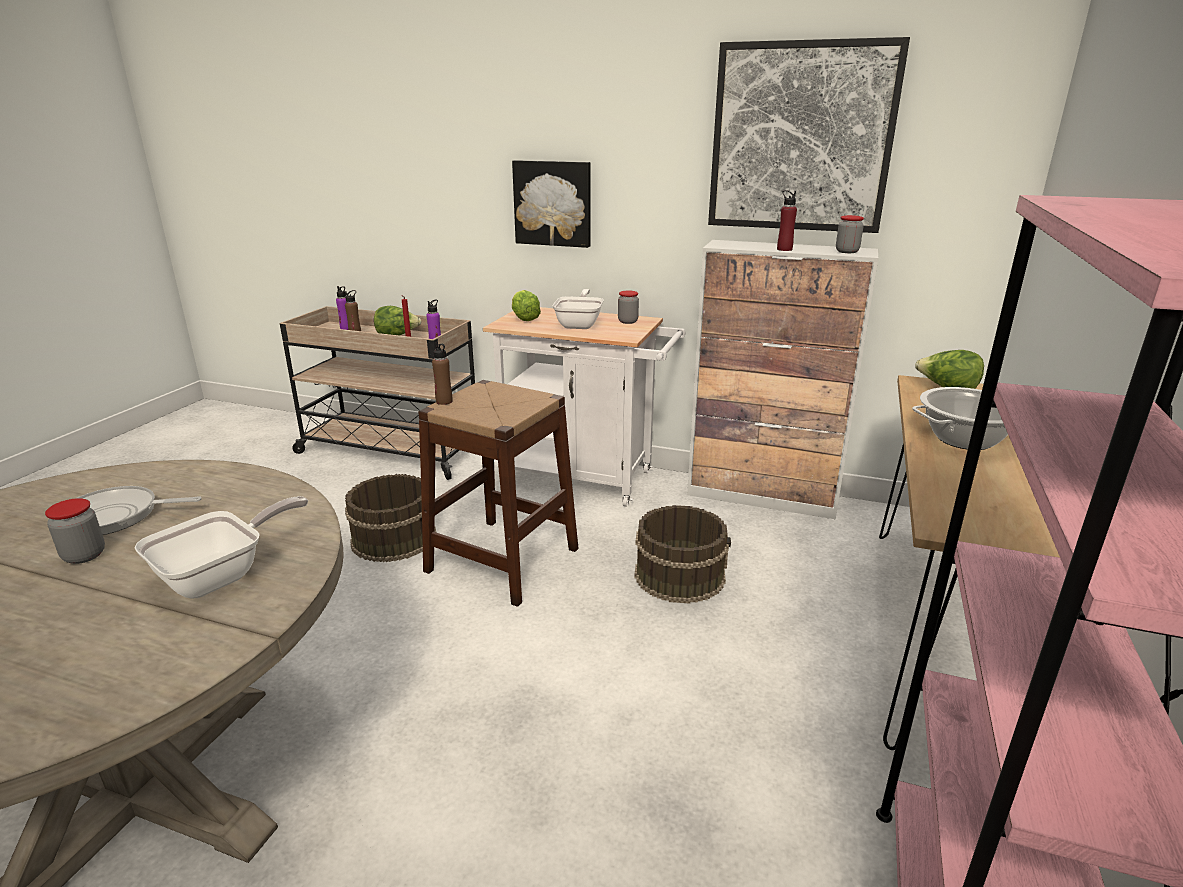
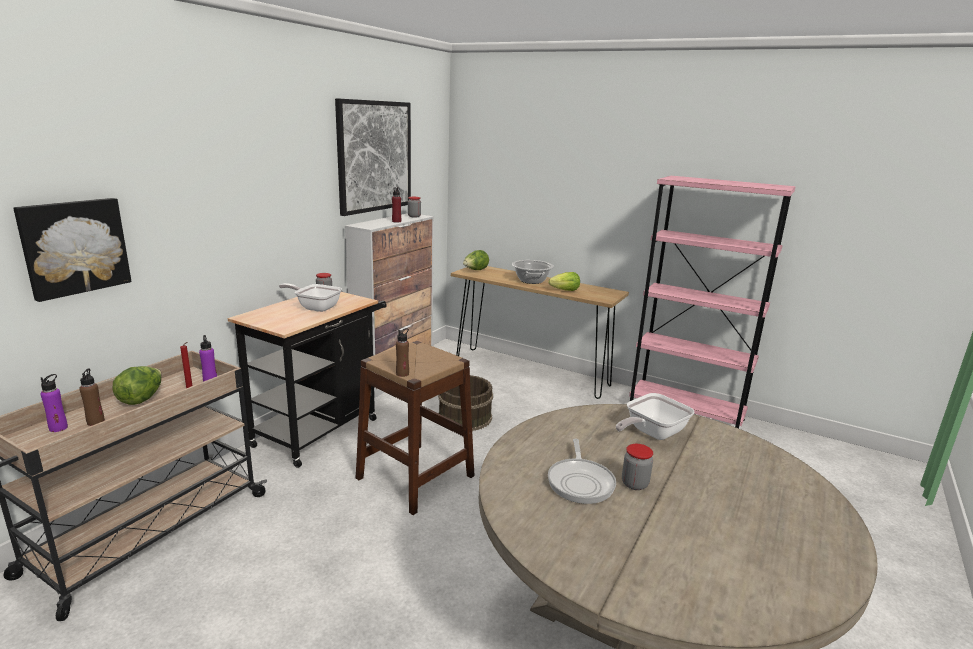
camera: 80 degrees left, 5 degrees down
(222, 575) = (651, 433): frying pan -> frying pan turned 90 degrees counterclockwise
(393, 538) = (351, 530): brown bucket -> none
(524, 318) = (275, 320): lettuce -> lettuce (565, 290)
(553, 203) = (241, 221): picture -> picture (74, 247)
(586, 479) = (321, 429): white cart -> black cart

